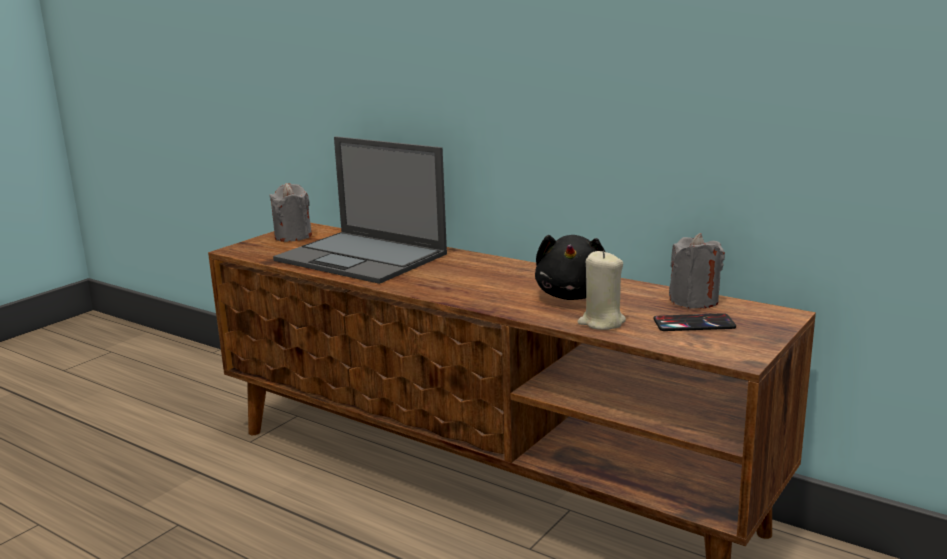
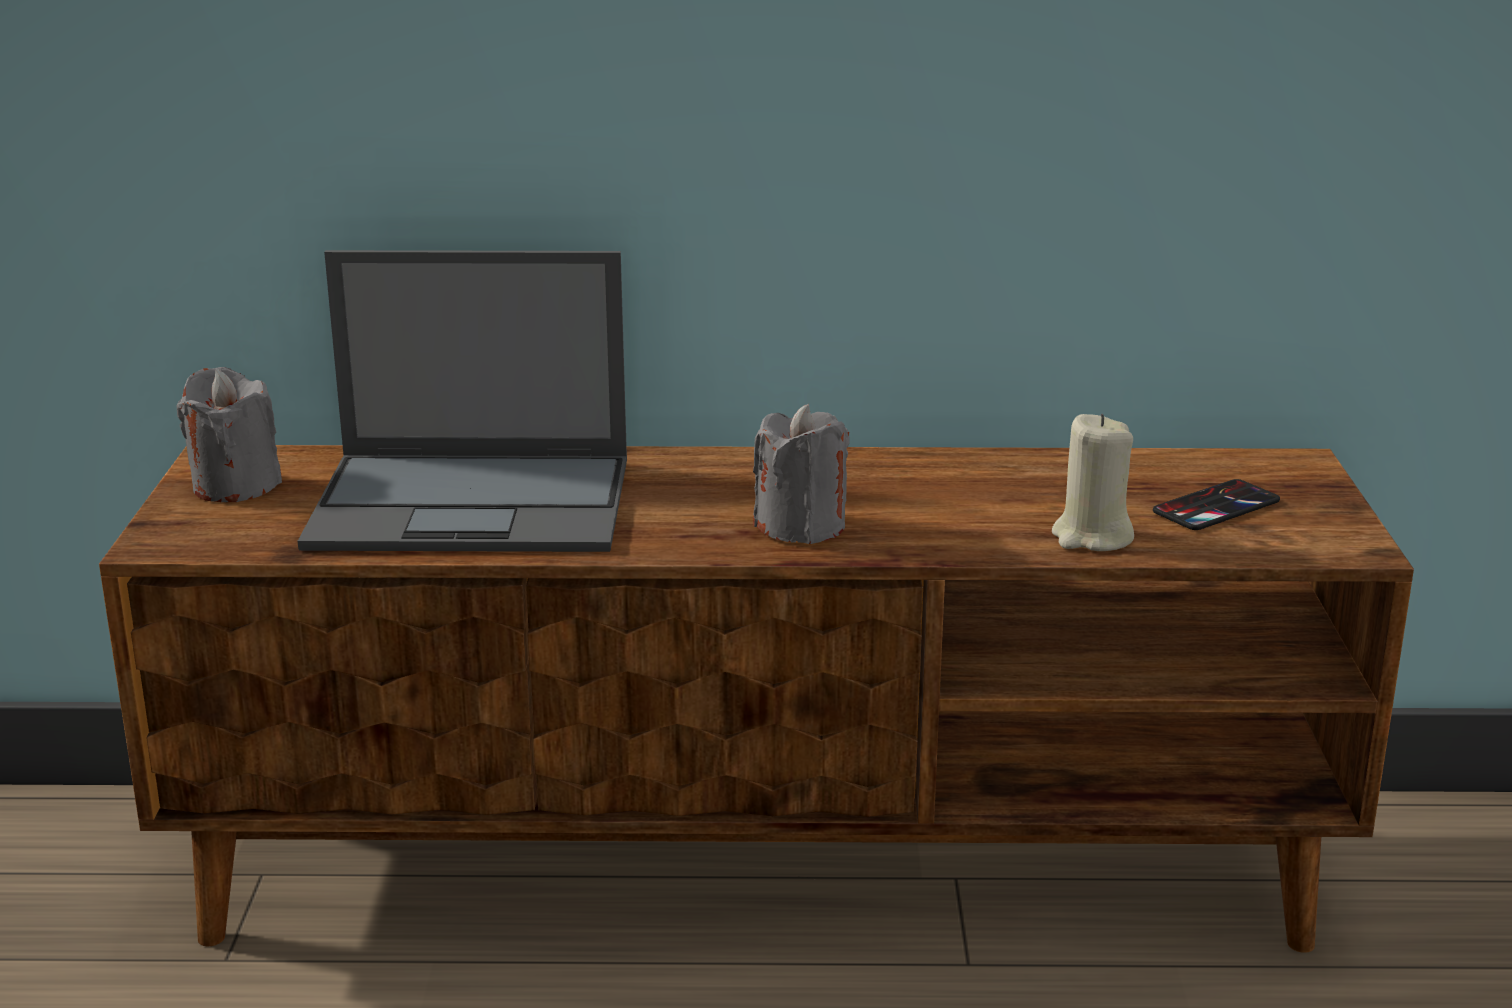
camera: 35 degrees left, 5 degrees up
(574, 295) = (974, 497): black plush toy -> none
(694, 301) = (1156, 466): grey candle -> grey candle (801, 526)

